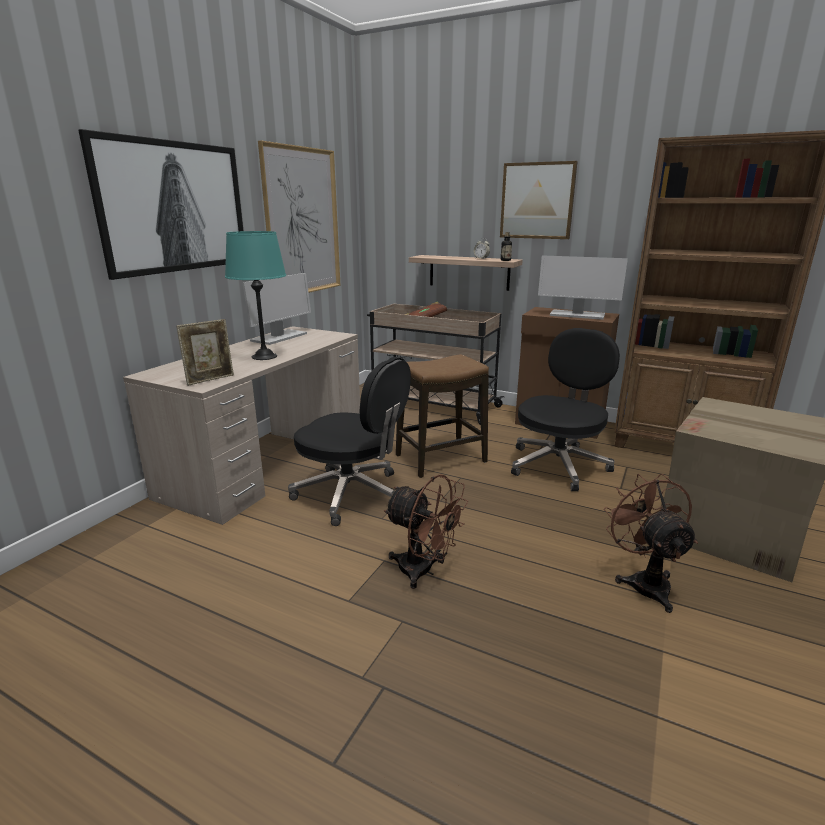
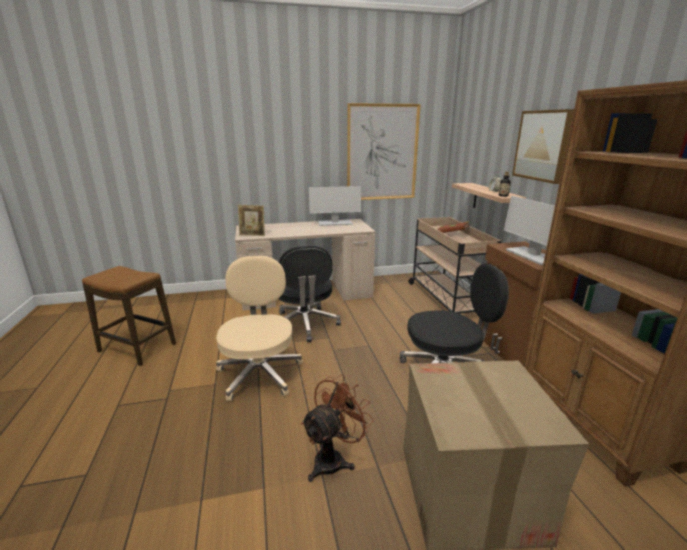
camera: 50 degrees right, 0 degrees up
(174, 207) = (279, 144): picture -> none
(264, 356) = (299, 231): turquoise table lamp -> none
(423, 571) = (260, 373): brown fan -> beige office chair
(440, 459) = (380, 331): stool -> stool (137, 348)

